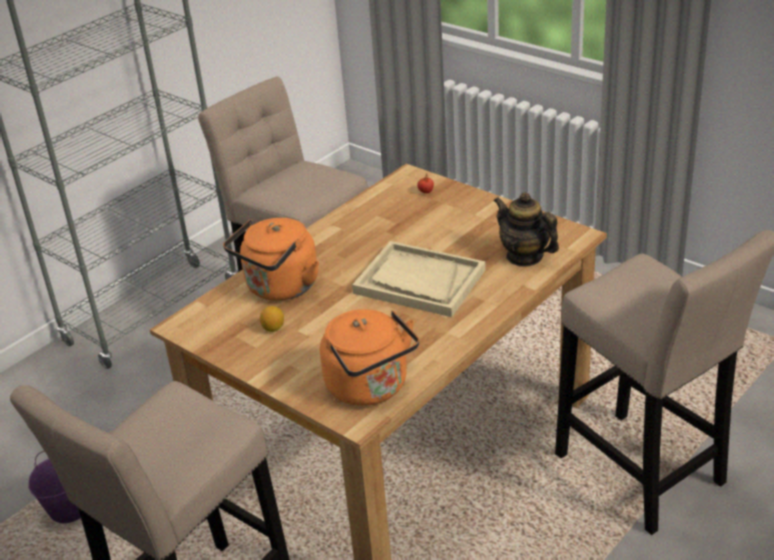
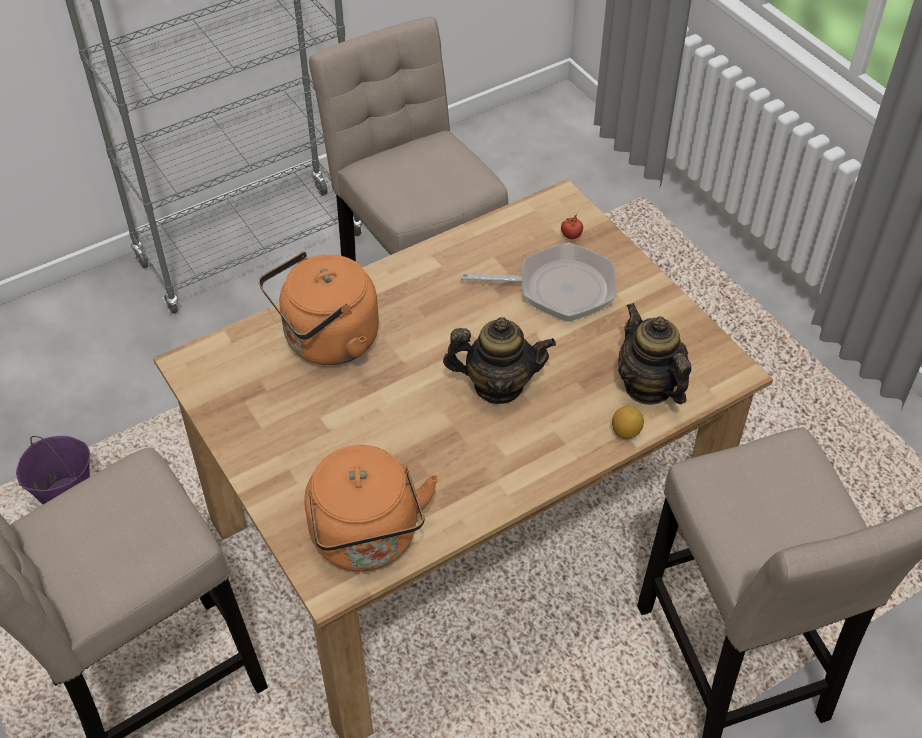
camera: 15 degrees right, 15 degrees up
(273, 328) = (293, 404): lemon -> lemon (626, 432)
(419, 282) = (498, 385): beige tray -> teapot
(432, 221) = (558, 289): none -> frying pan

